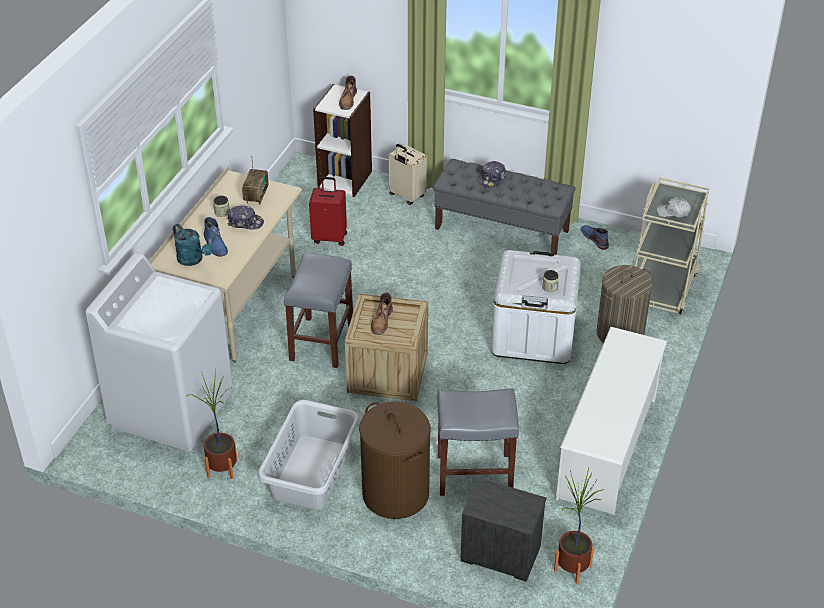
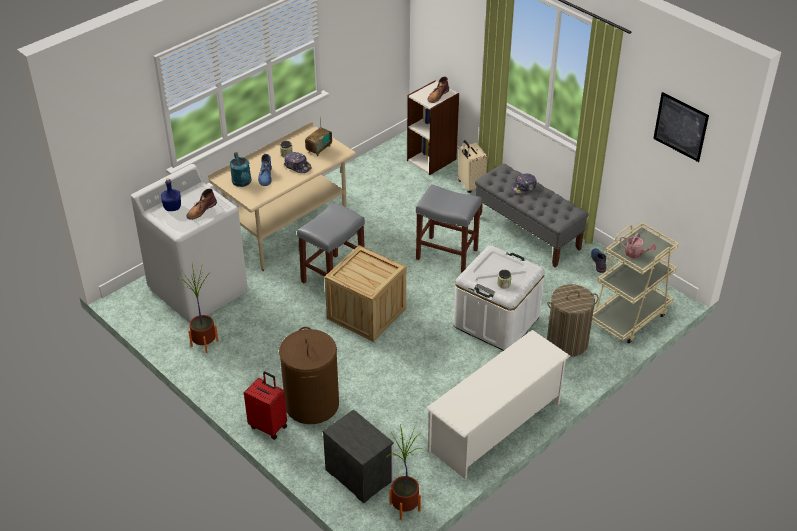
camera: 25 degrees right, 0 degrees up
(140, 312) = (172, 207): none -> blue bottle
(310, 472) = (262, 367): grey laundry basket -> none
(330, 237) = (391, 200): red suitcase -> red suitcase (269, 426)
(381, 321) = (362, 270): brown boot -> brown boot (201, 210)
(475, 473) = (380, 410): grey stool -> grey stool (448, 254)
(673, 212) = (635, 254): white cap -> watering can
(682, 60) = (680, 126): none -> picture

